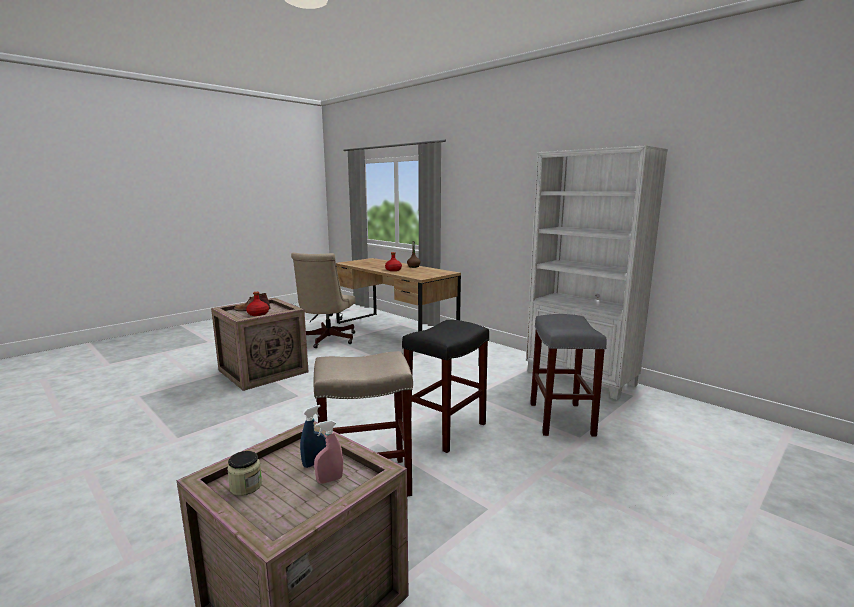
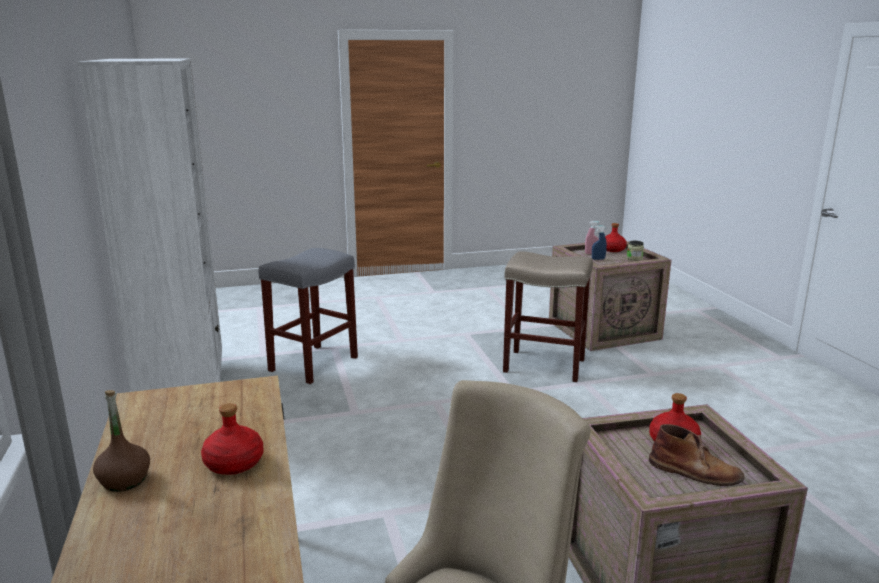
camera: 150 degrees left, 5 degrees up
(289, 512) = (613, 250): none -> red bottle
(445, 430) = (436, 383): black stool -> none

